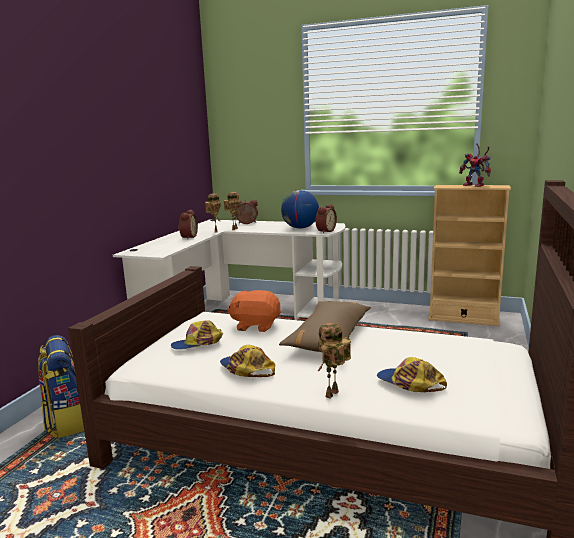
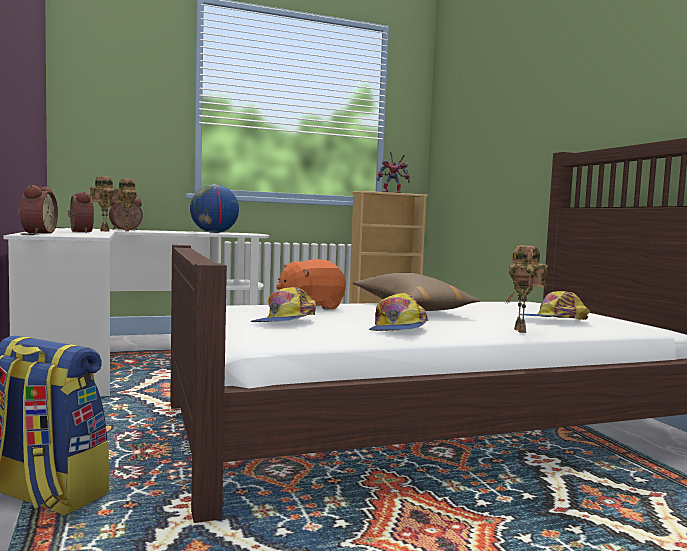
camera: 40 degrees left, 10 degrees down
(246, 369) = (398, 328): cap -> cap turned 90 degrees counterclockwise
(325, 231) = (253, 234): alarm clock -> alarm clock (36, 233)

